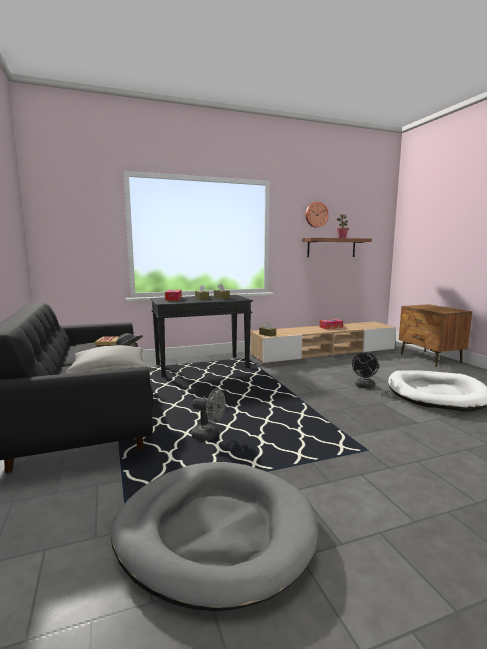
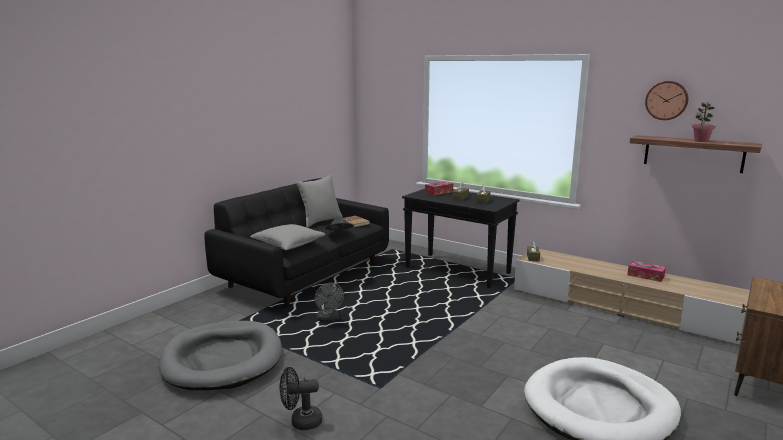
camera: 55 degrees right, 5 degrees up
(70, 350) = (320, 221): none -> grey pillow
(364, 386) = (542, 357): black fan -> black fan (301, 422)

